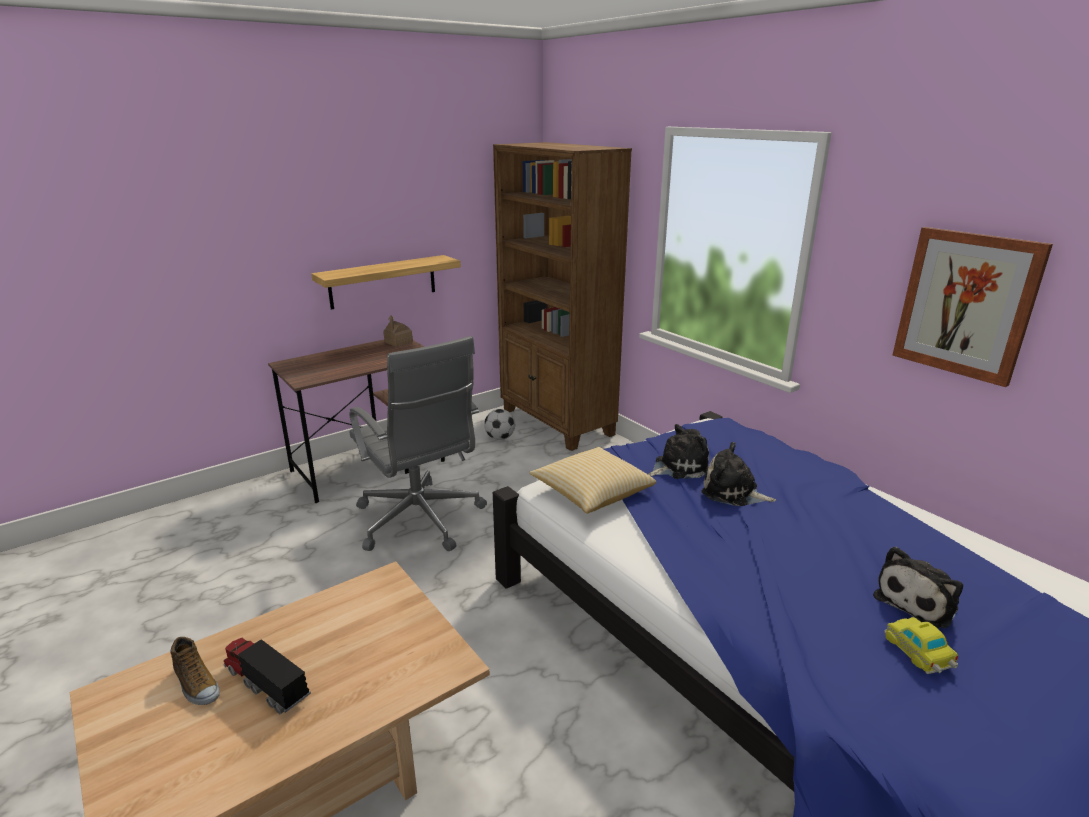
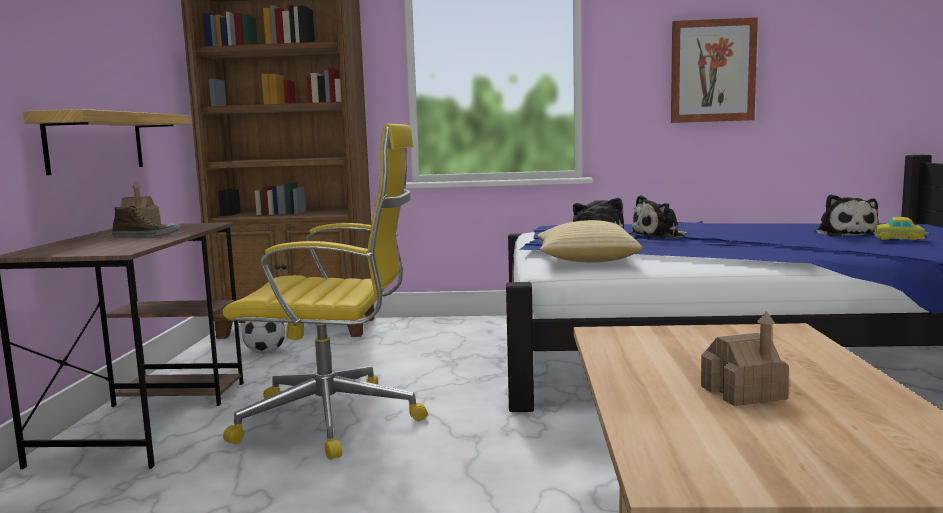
camera: 50 degrees left, 15 degrees down
(196, 684) = (709, 424): shoe -> shoe (146, 236)
(265, 682) = (743, 393): toy truck -> toy house
(420, 521) = (335, 420): grey office chair -> yellow office chair

